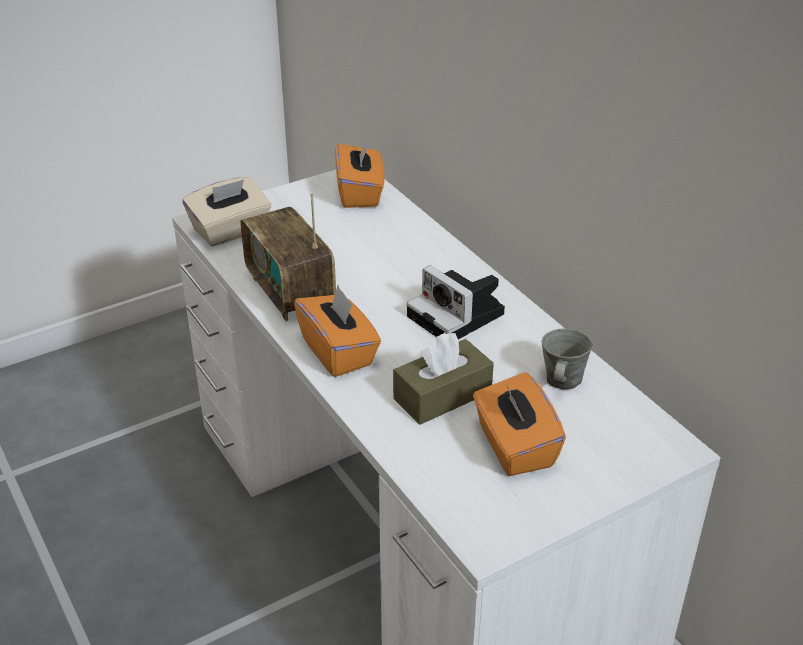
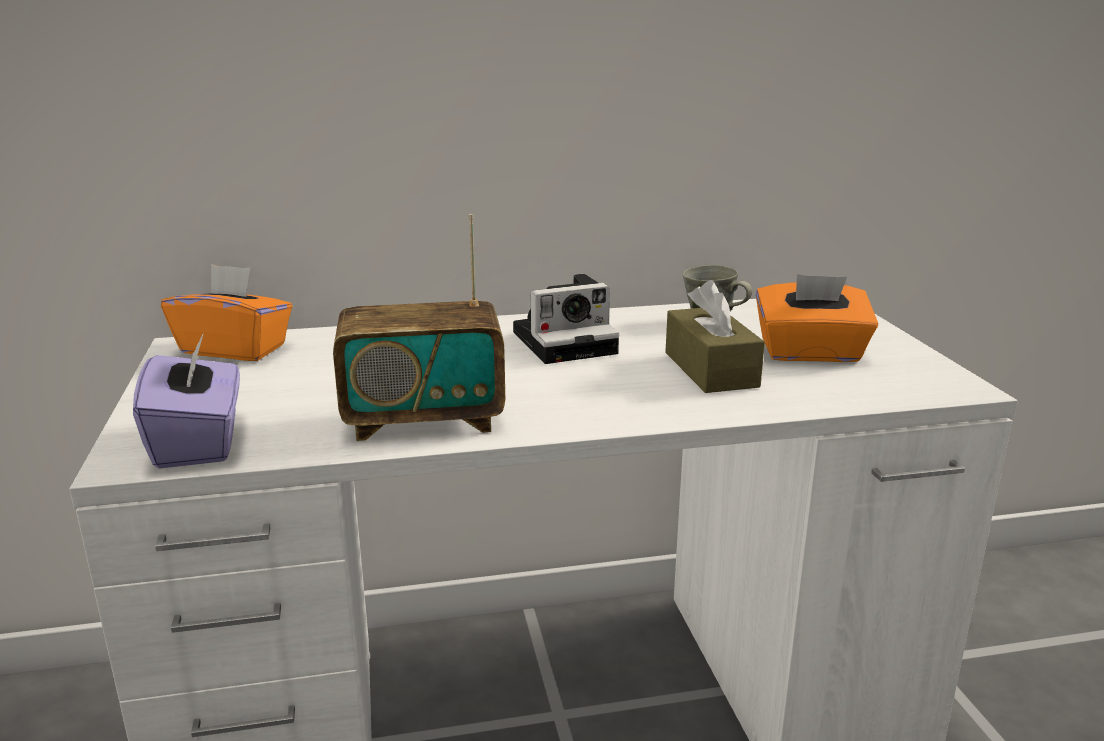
camera: 70 degrees left, 15 degrees down
(230, 231) = (199, 442): beige tissue box -> purple tissue box
(338, 352) = (590, 409): orange tissue box -> none

